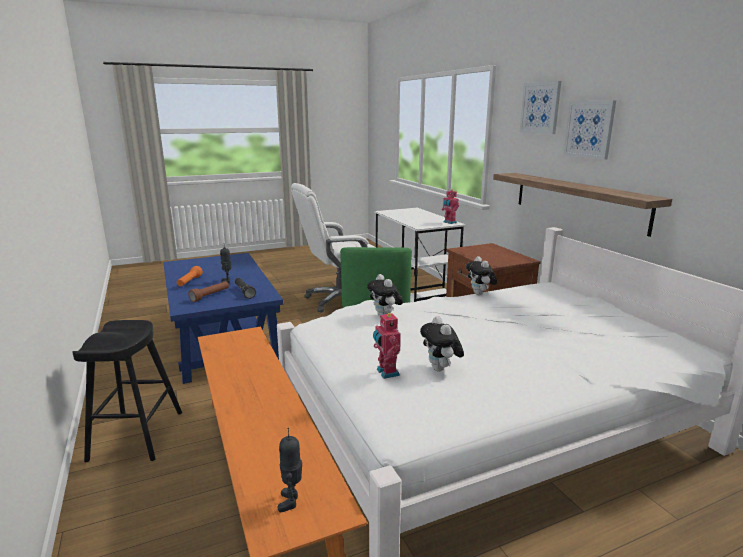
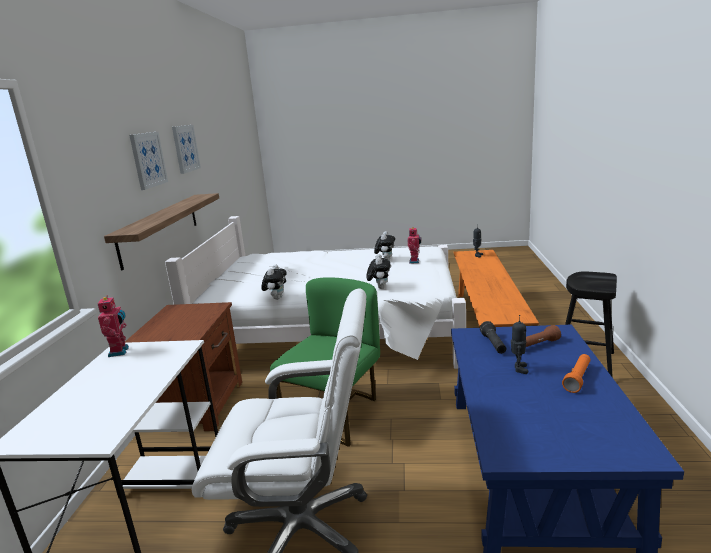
camera: 150 degrees left, 0 degrees up
(540, 108) = (104, 145): picture -> picture (185, 148)

